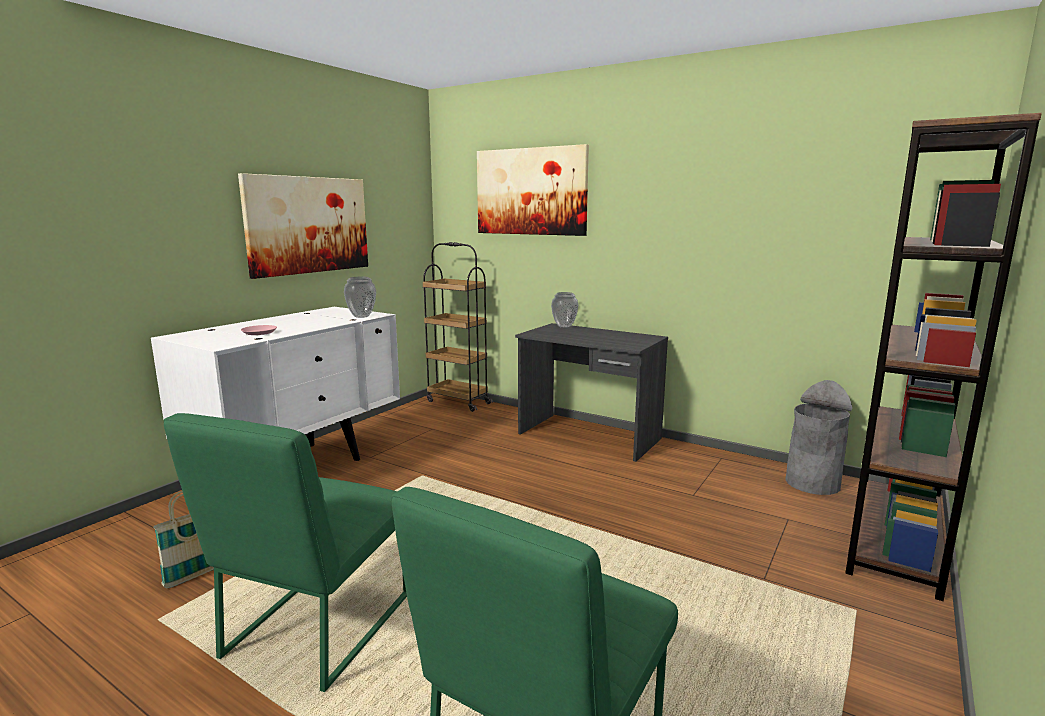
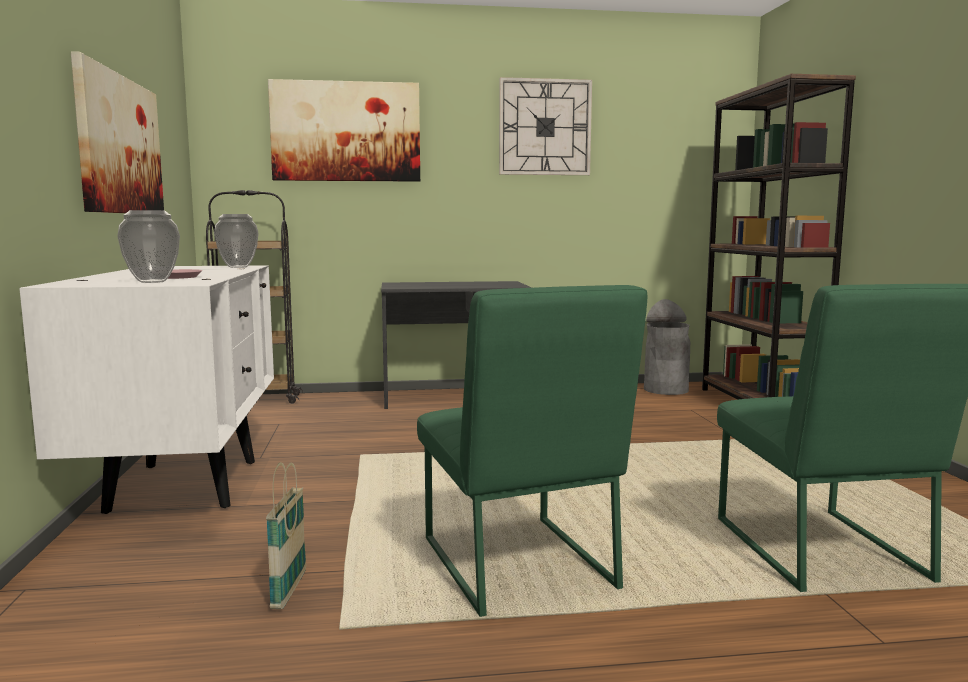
camera: 40 degrees left, 5 degrees down
(564, 326) = (405, 283): vase -> vase (152, 282)
(707, 180) = (545, 127): none -> wall clock

